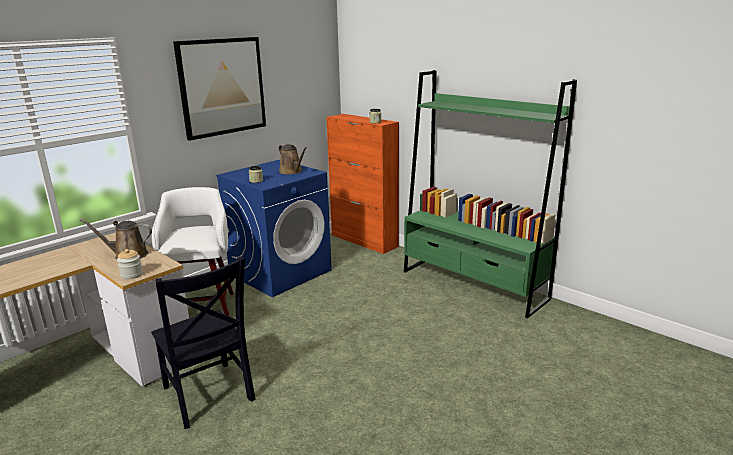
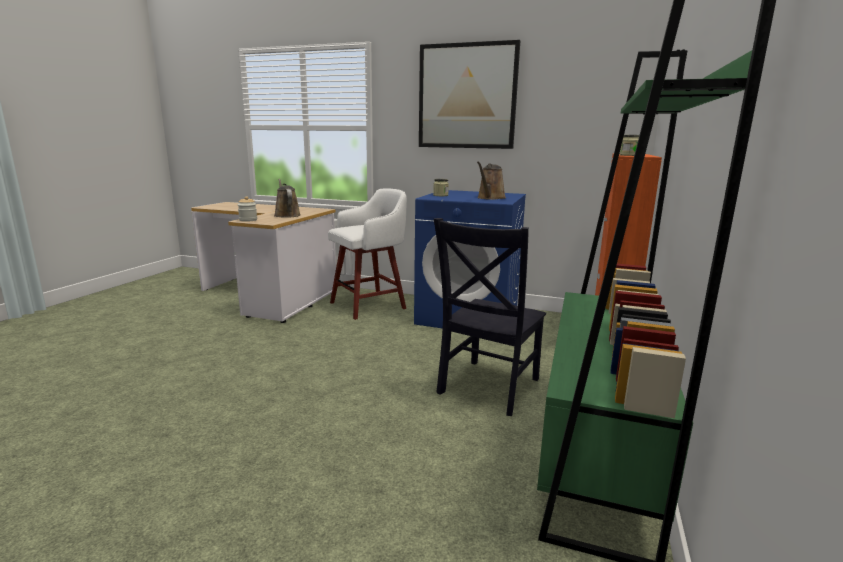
camera: 65 degrees right, 5 degrees down
(209, 396) = (233, 340): black chair -> black chair (487, 388)

